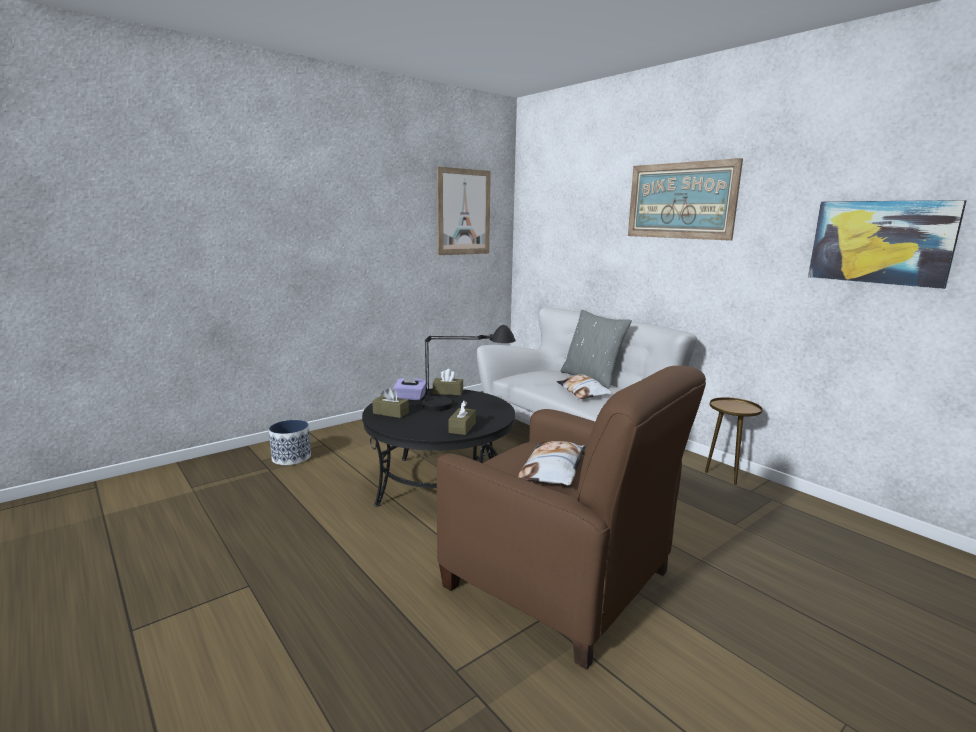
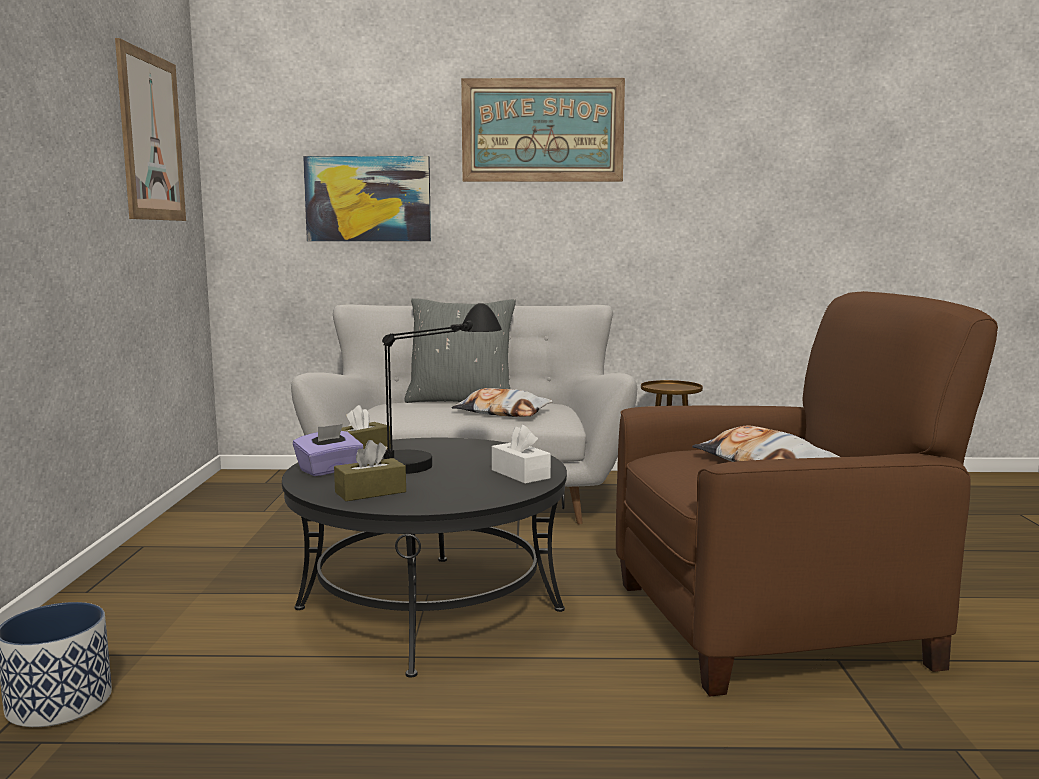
camera: 50 degrees left, 5 degrees down
(462, 428) = (520, 474): brown tissue box -> white tissue box
(880, 242) = (784, 176): picture -> picture (368, 199)

